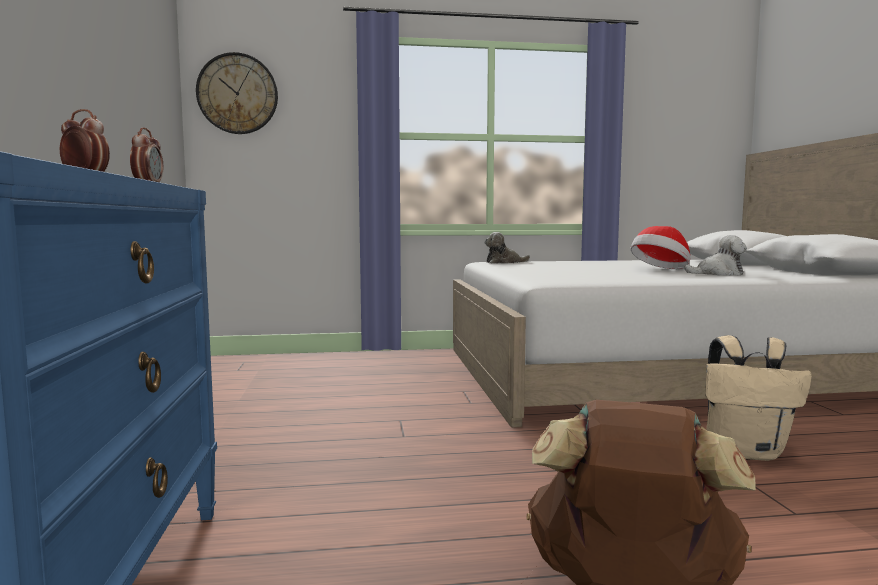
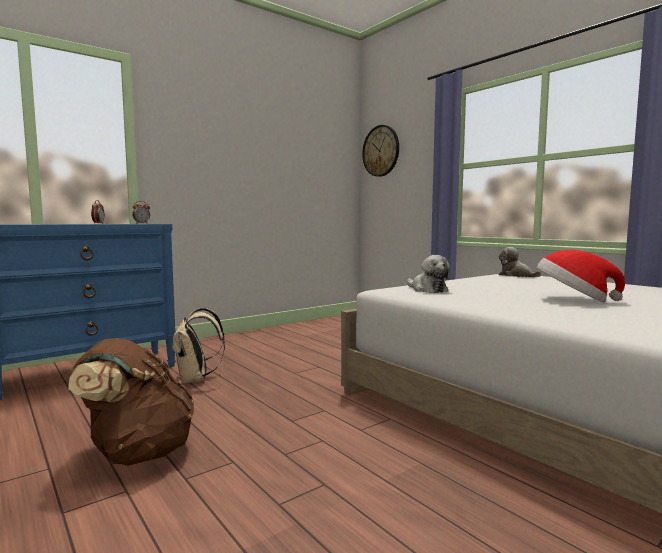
camera: 60 degrees right, 0 degrees up
(718, 274) = (590, 312): plush toy -> plush toy (427, 290)
(746, 452) = (403, 479): beige backpack -> beige backpack (196, 379)

